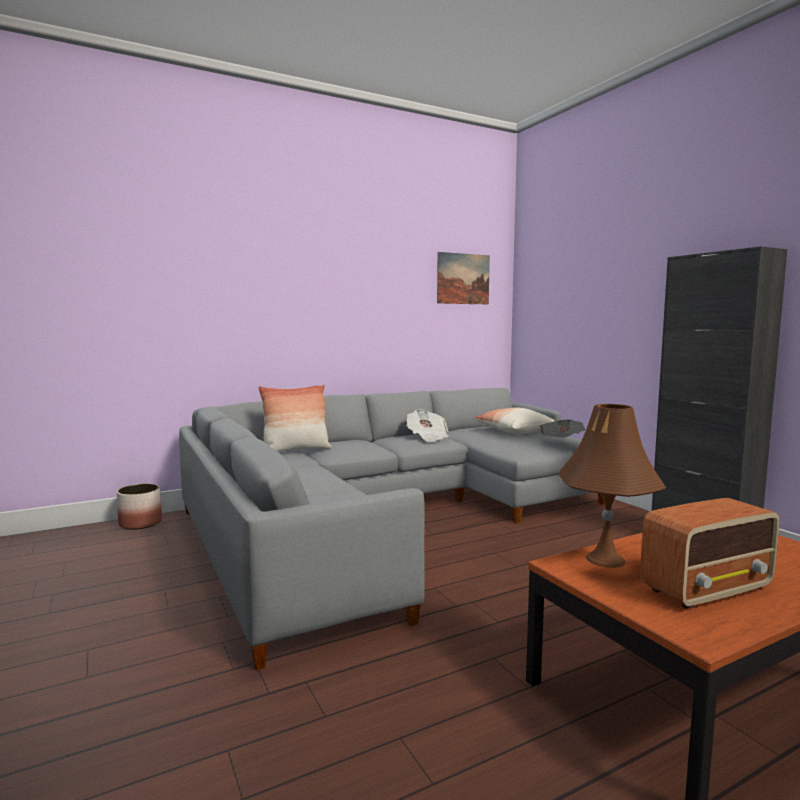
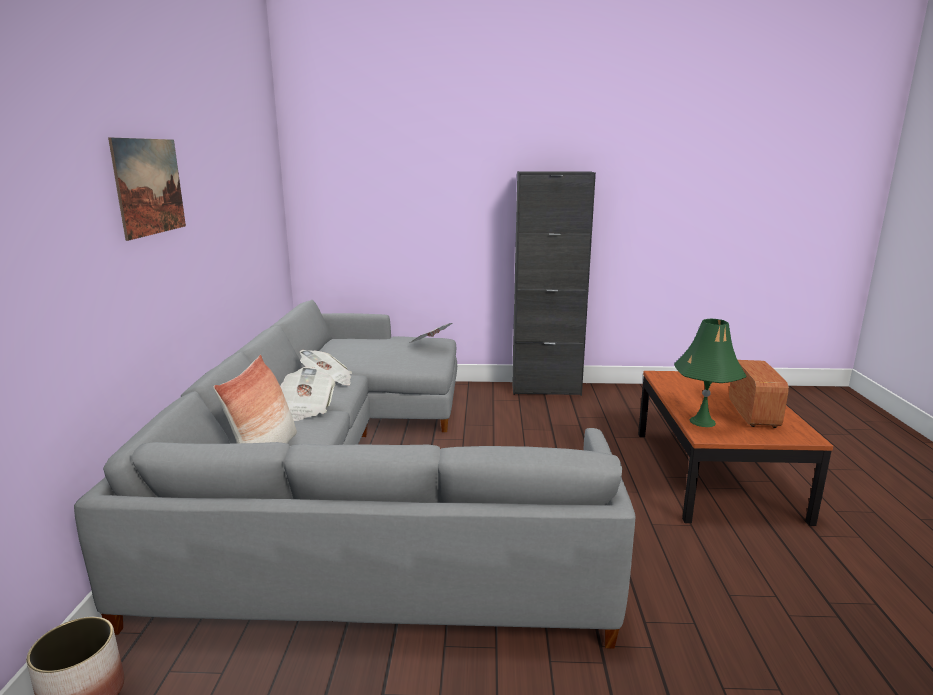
camera: 60 degrees left, 10 degrees up
(371, 442) = (306, 408): none -> newspaper
(463, 279) = (257, 175): picture -> picture (149, 186)
(513, 431) = (371, 346): pillow -> none
(605, 559) = (702, 421): brown table lamp -> green table lamp

